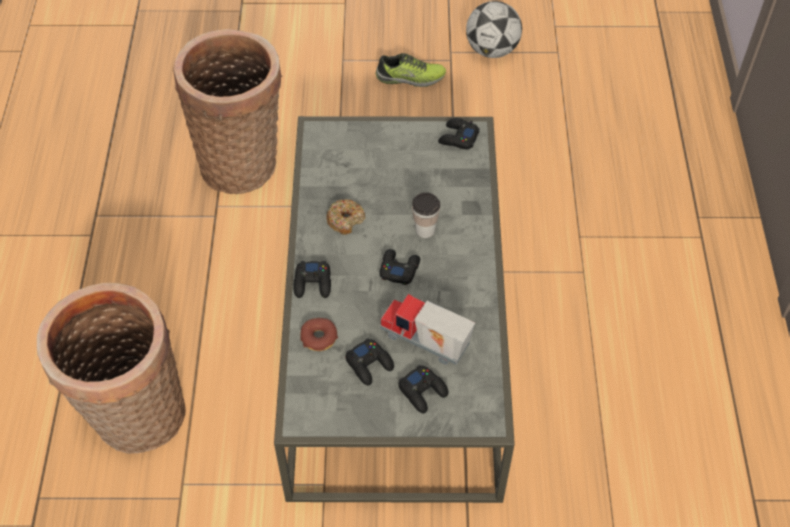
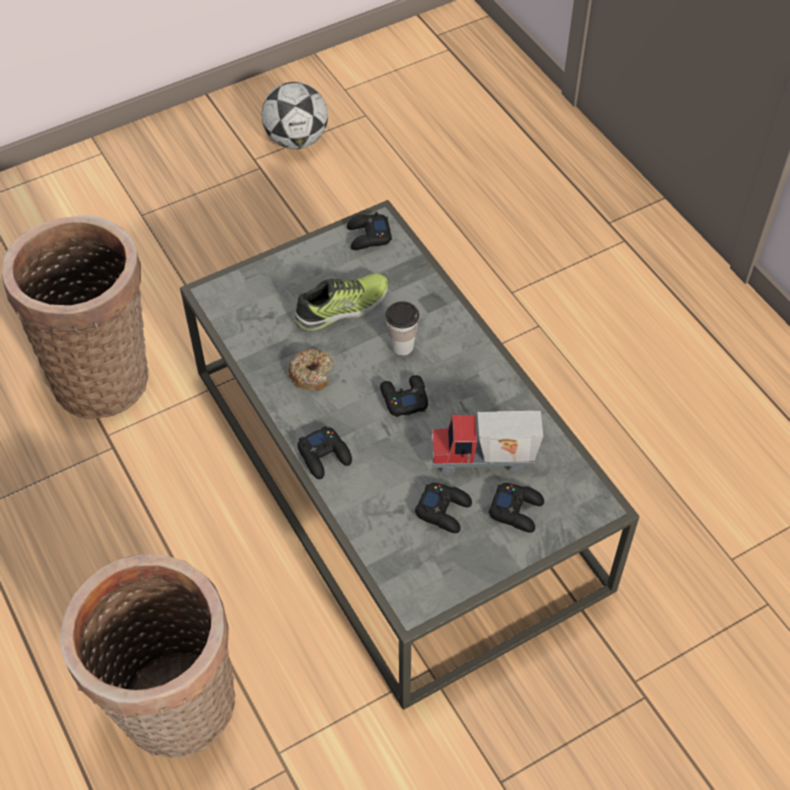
camera: 30 degrees left, 0 degrees up
(319, 337) = (372, 509): donut -> none
(410, 78) = (230, 204): shoe -> shoe (342, 308)

